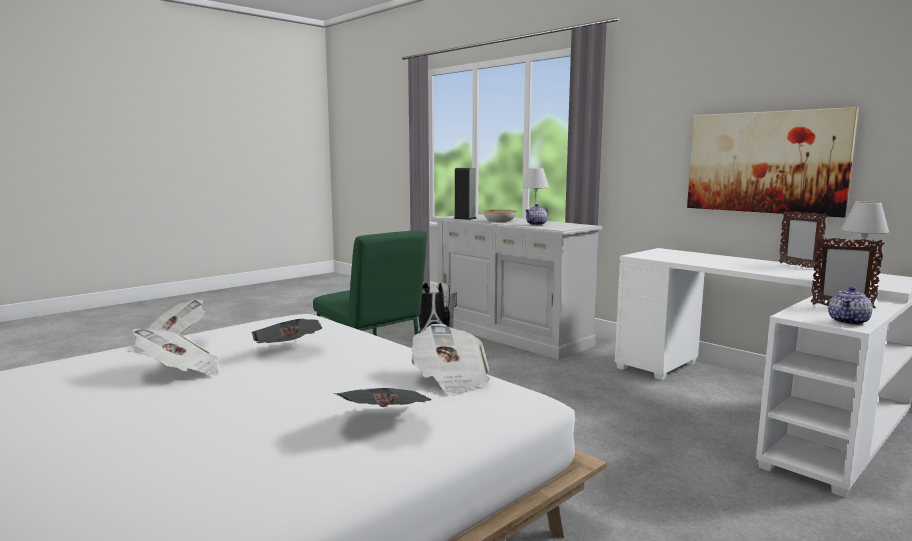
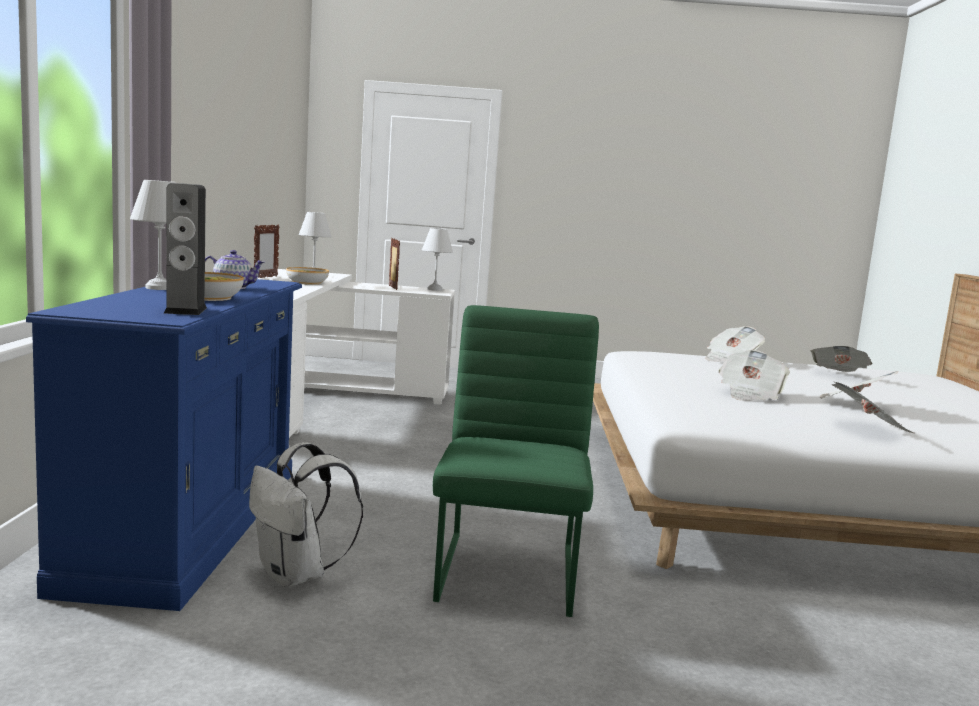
camera: 135 degrees left, 0 degrees up
(450, 380) = (660, 359): newspaper -> newspaper (838, 375)
(510, 334) = (189, 524): white dresser -> blue dresser
(763, 270) = (307, 282): none -> bowl
(765, 162) = (229, 174): picture -> none
(849, 322) = (434, 289): teapot -> white table lamp

